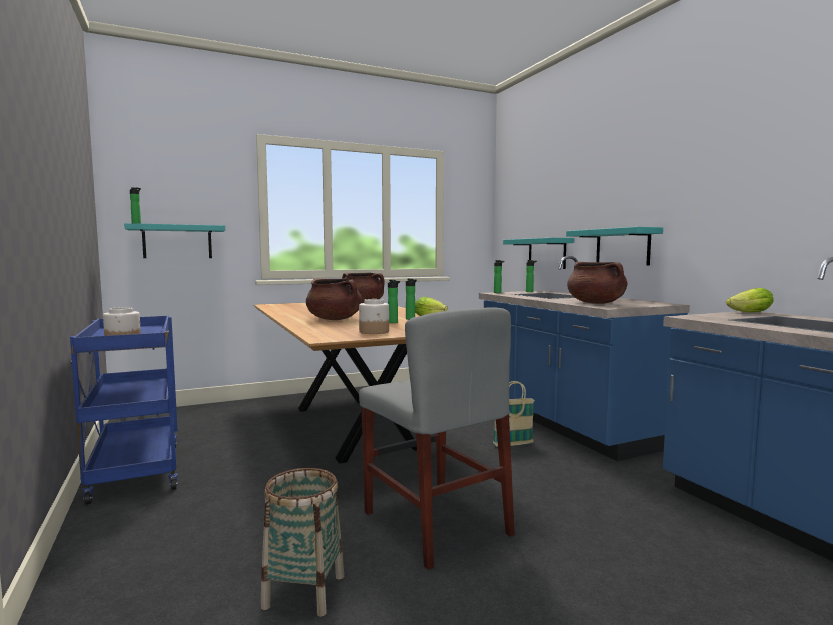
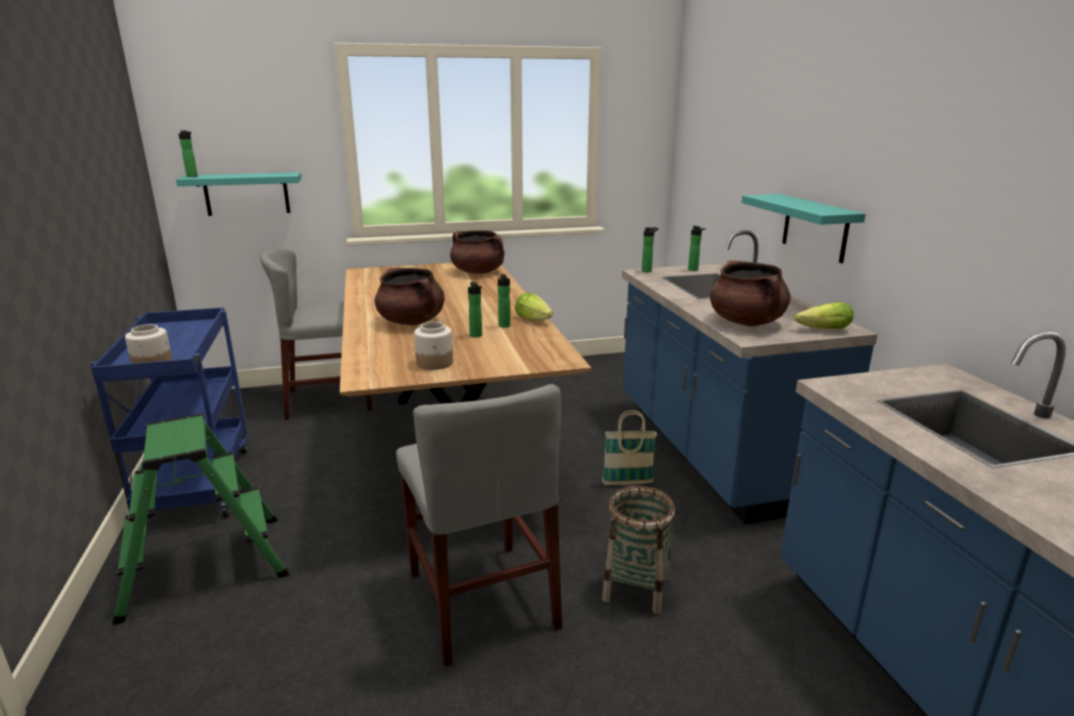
camera: 10 degrees right, 15 degrees up
(165, 524) = (204, 566): none -> green step ladder
(239, 412) = (330, 400): none -> grey chair
(304, 591) = (309, 677): basket -> basket (636, 588)
(547, 253) = (729, 211): turquoise shelf -> none
(747, 313) = (931, 374): lettuce -> lettuce (820, 330)

